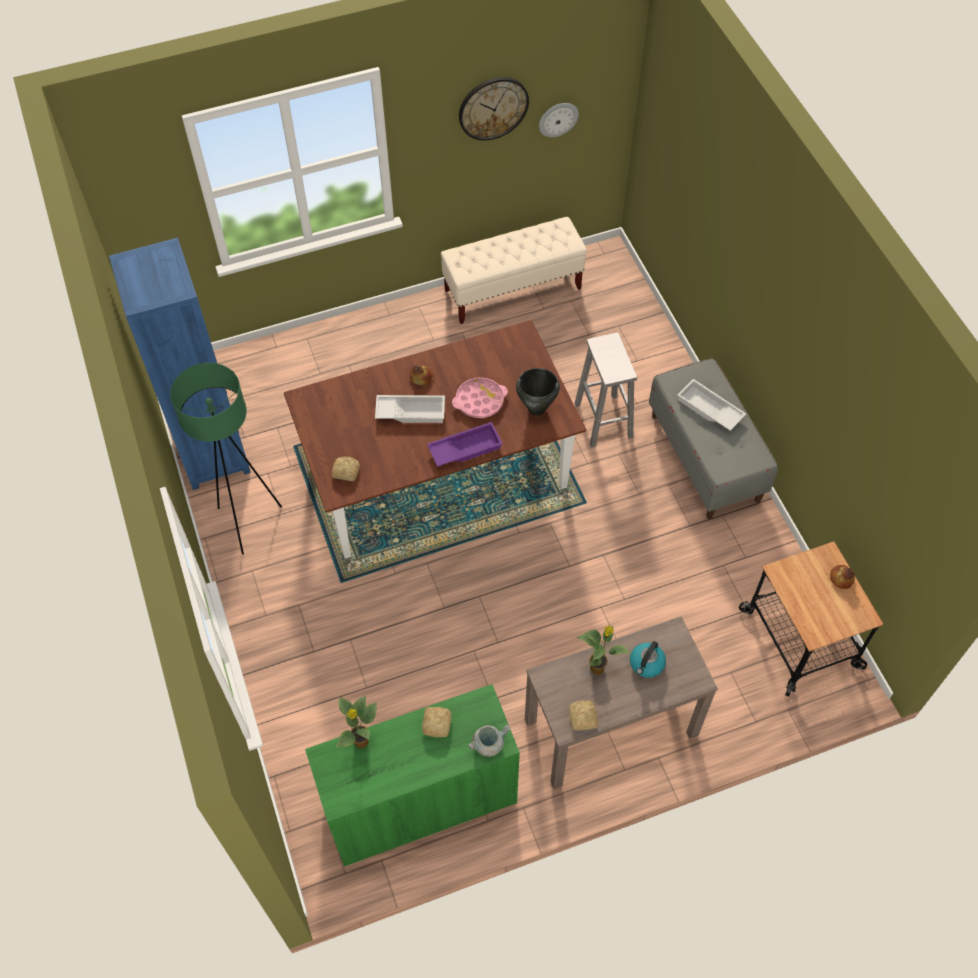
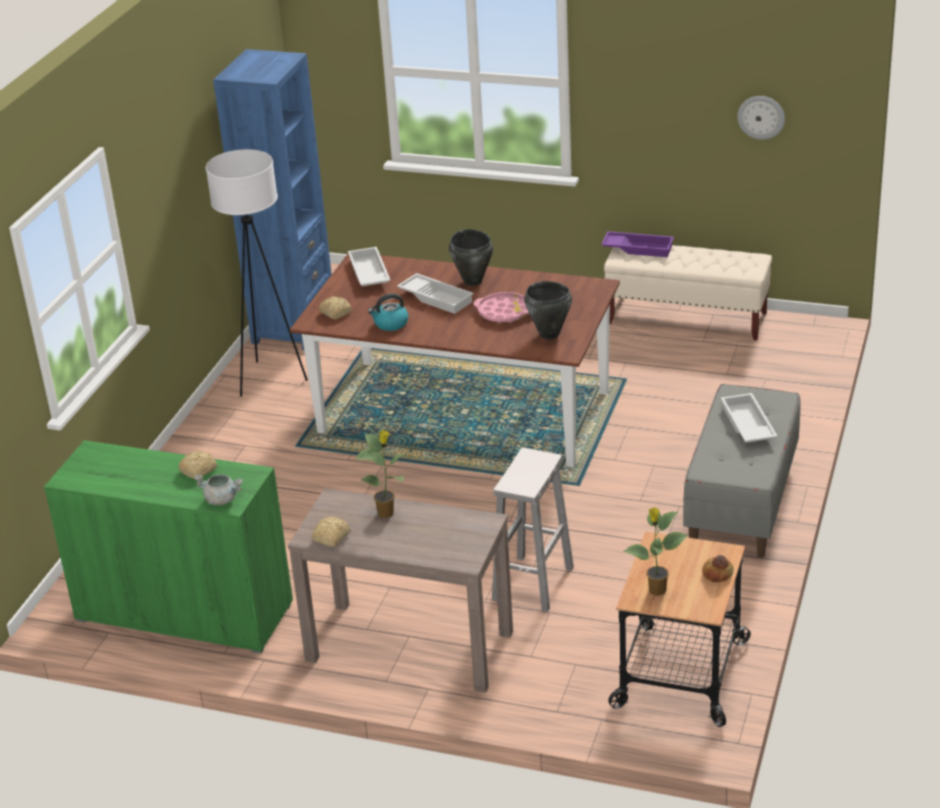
camera: 40 degrees right, 25 degrees down
(248, 522) = (269, 379): green floor lamp -> white floor lamp
(327, 411) = (368, 273): none -> white tray
(361, 742) = (128, 455): potted plant -> potted plant (656, 591)
(421, 377) = (473, 281): bread -> black cooking pot
(465, 448) = (453, 335): purple tray -> purple tray (638, 248)
(493, 108) = (685, 74): wall clock -> none
(604, 421) = (667, 437): white stool -> white stool (532, 584)
(646, 664) = (433, 530): kettle -> kettle (390, 324)

